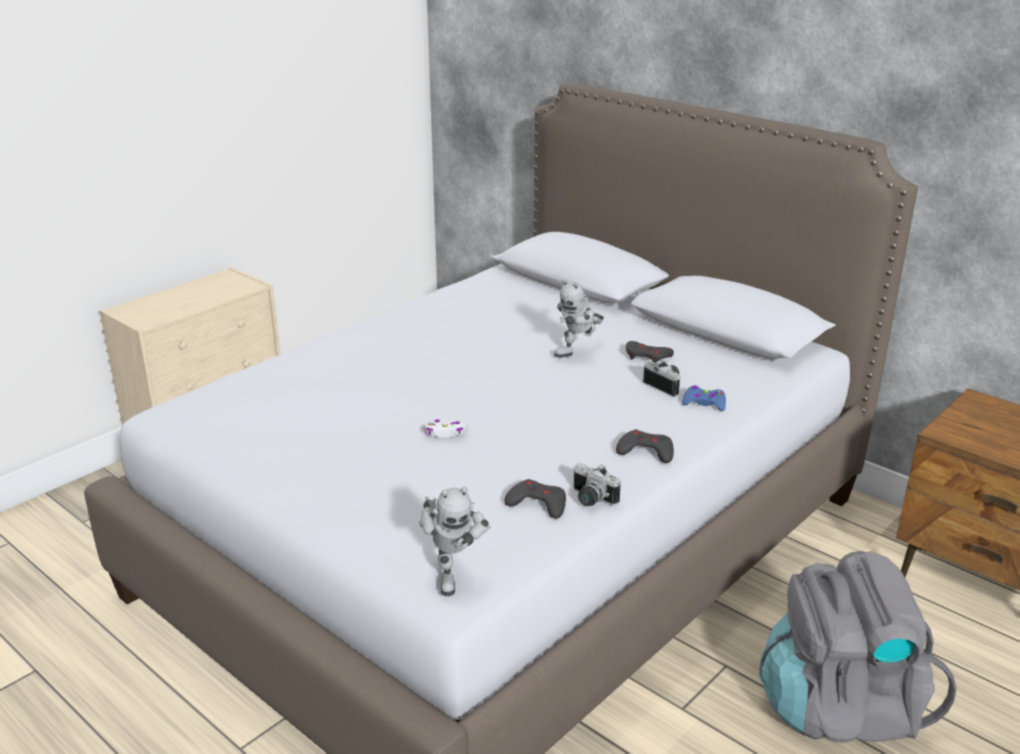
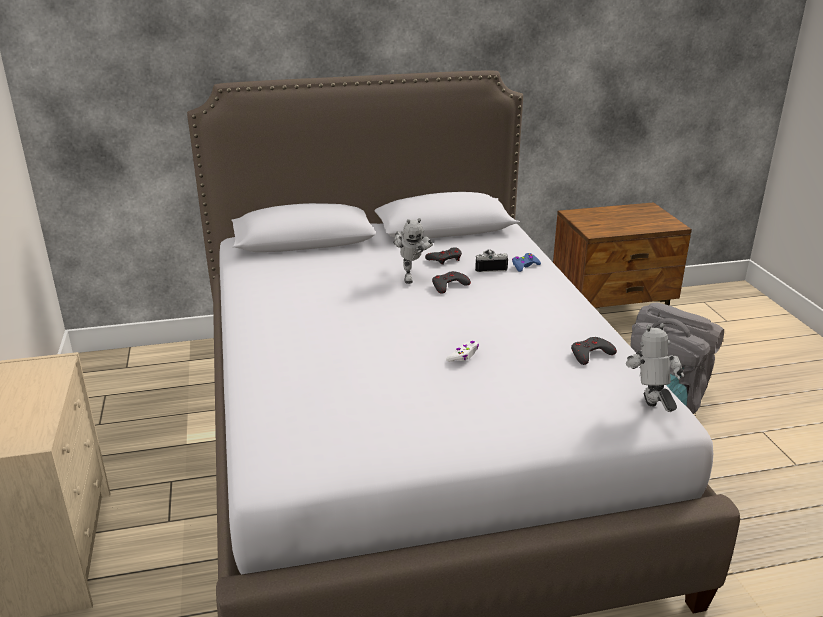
camera: 55 degrees left, 0 degrees up
(452, 574) = (650, 410): toy robot -> toy robot turned 120 degrees counterclockwise
(590, 499) = (601, 336): camera -> none
(646, 451) = (562, 301): grey game controller -> grey game controller (449, 285)

